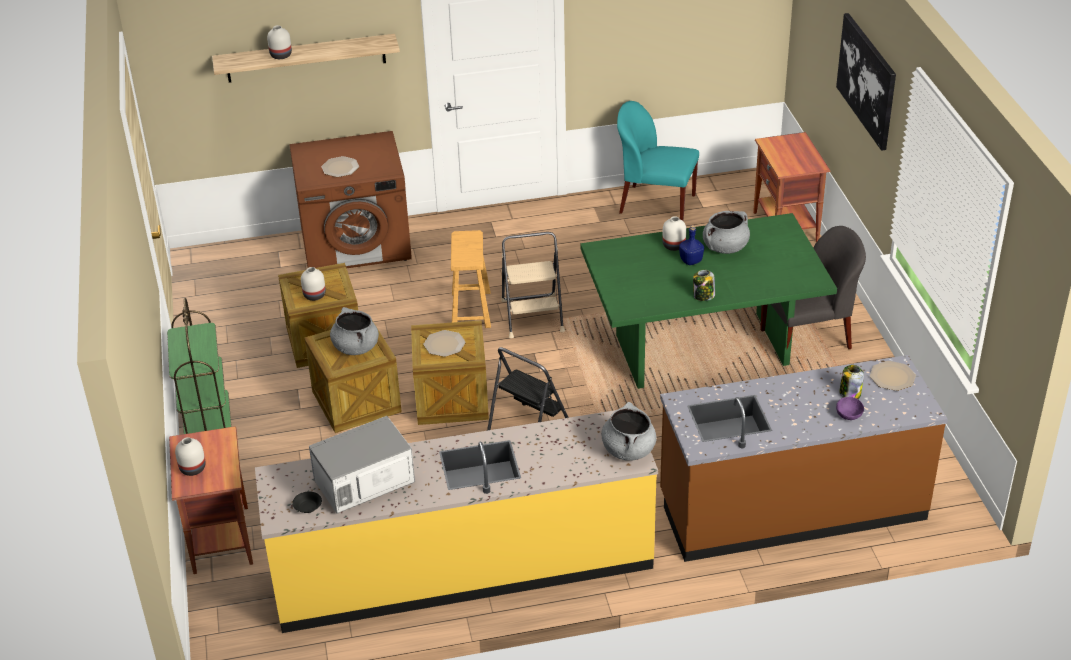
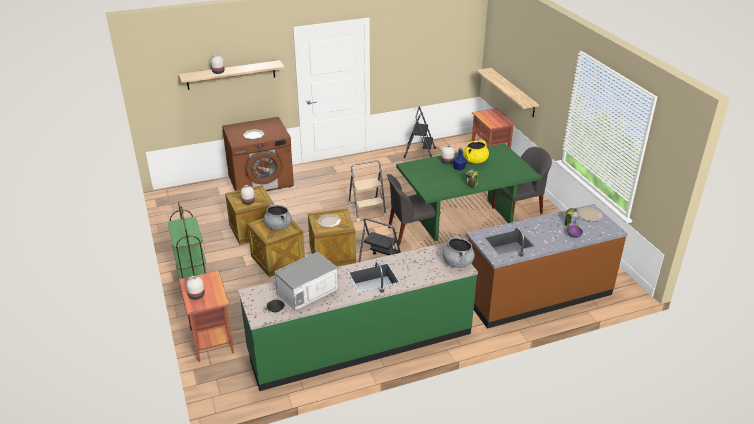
camera: 10 degrees left, 5 degrees down
(463, 567) = (360, 343): yellow counter -> green counter
(471, 310) = (332, 209): brown stool -> none
(599, 369) = (411, 233): none -> grey chair
(655, 204) = (418, 152): turquoise chair -> black step ladder
(725, 247) = (475, 161): grey cooking pot -> yellow cooking pot
(828, 110) = (513, 92): none -> shelf
(867, 80) = (541, 68): picture -> none

